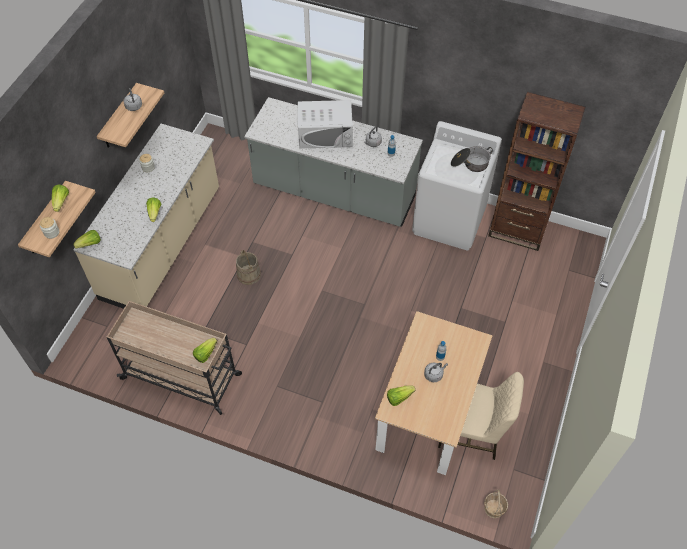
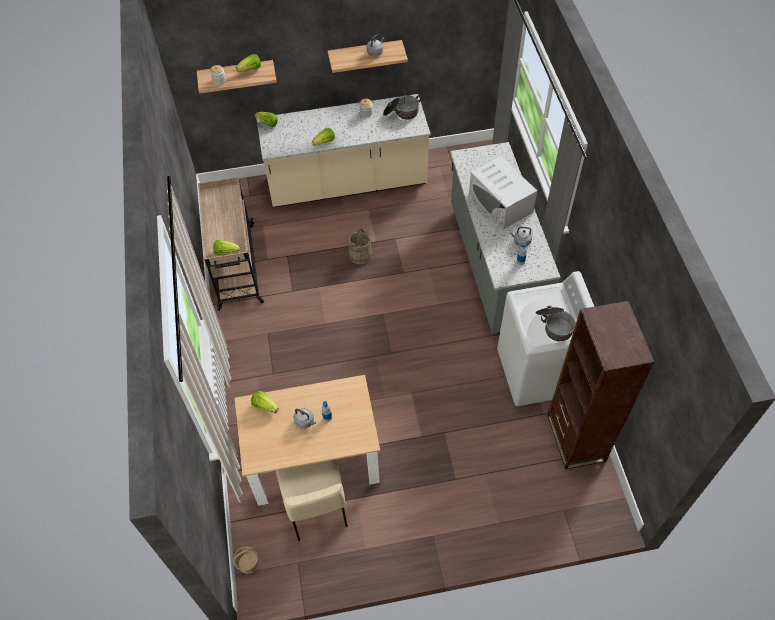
camera: 60 degrees right, 0 degrees up
(172, 144) = (401, 112): none -> cooking pot

